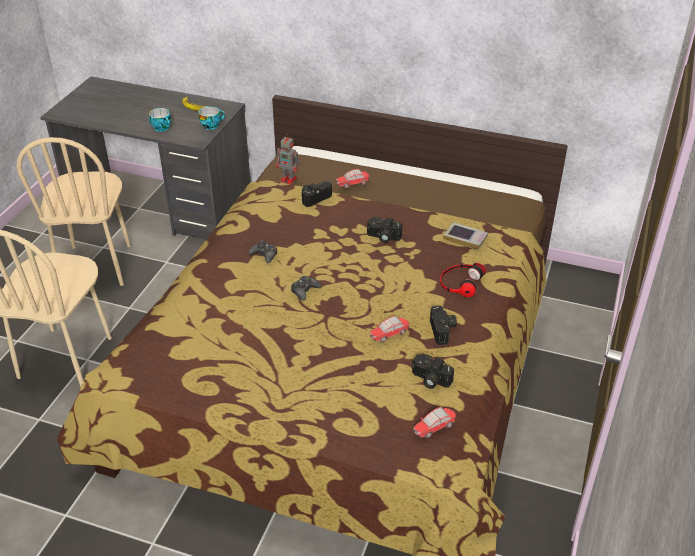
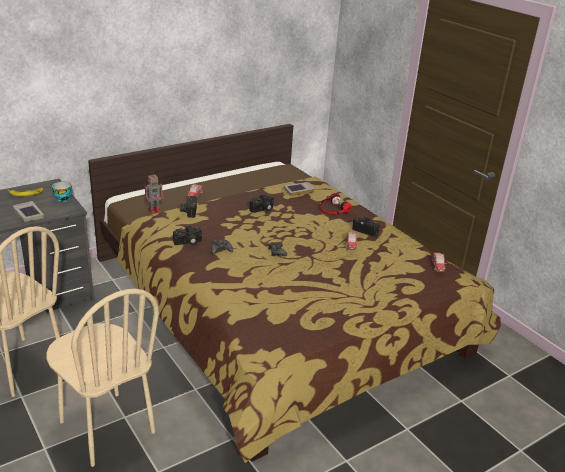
camera: 55 degrees left, 10 degrees down
(162, 128) = (28, 214): cup -> book
(430, 380) = (400, 251): camera -> camera (188, 242)

